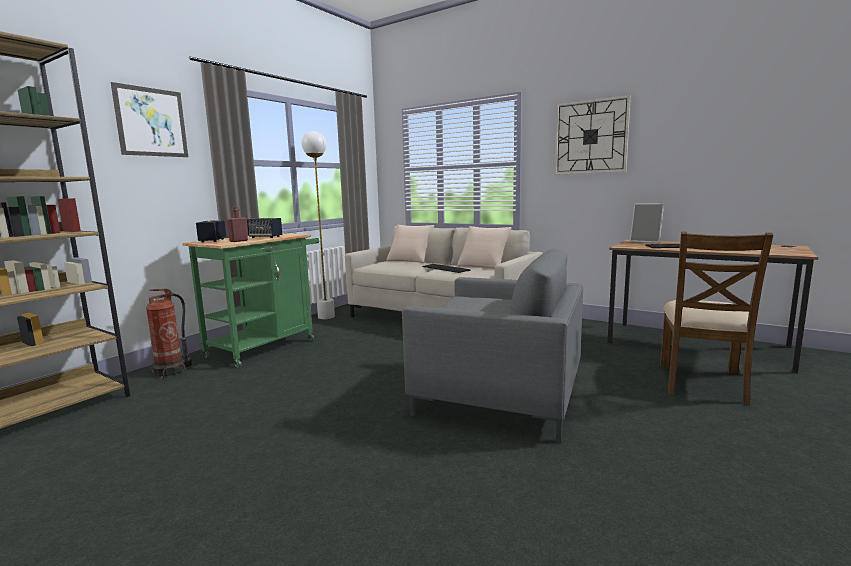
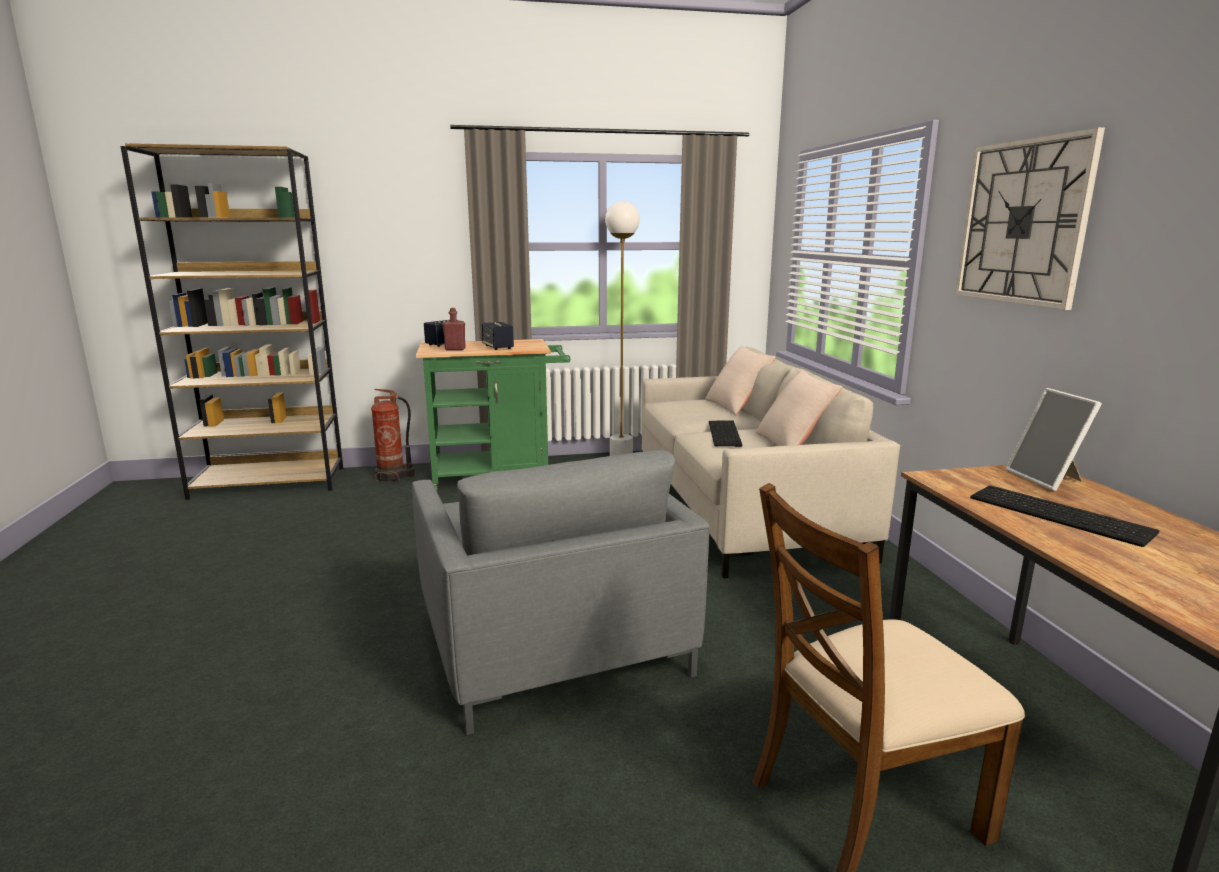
camera: 45 degrees right, 5 degrees up
(151, 122) = (411, 205): picture -> none

